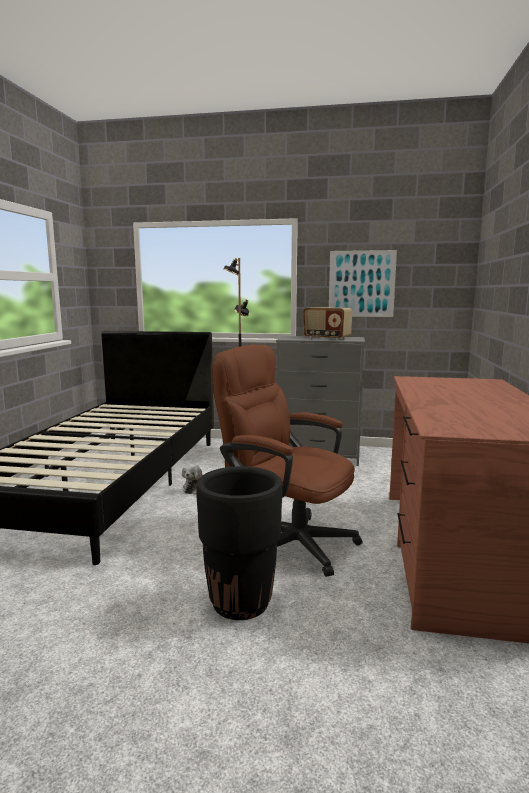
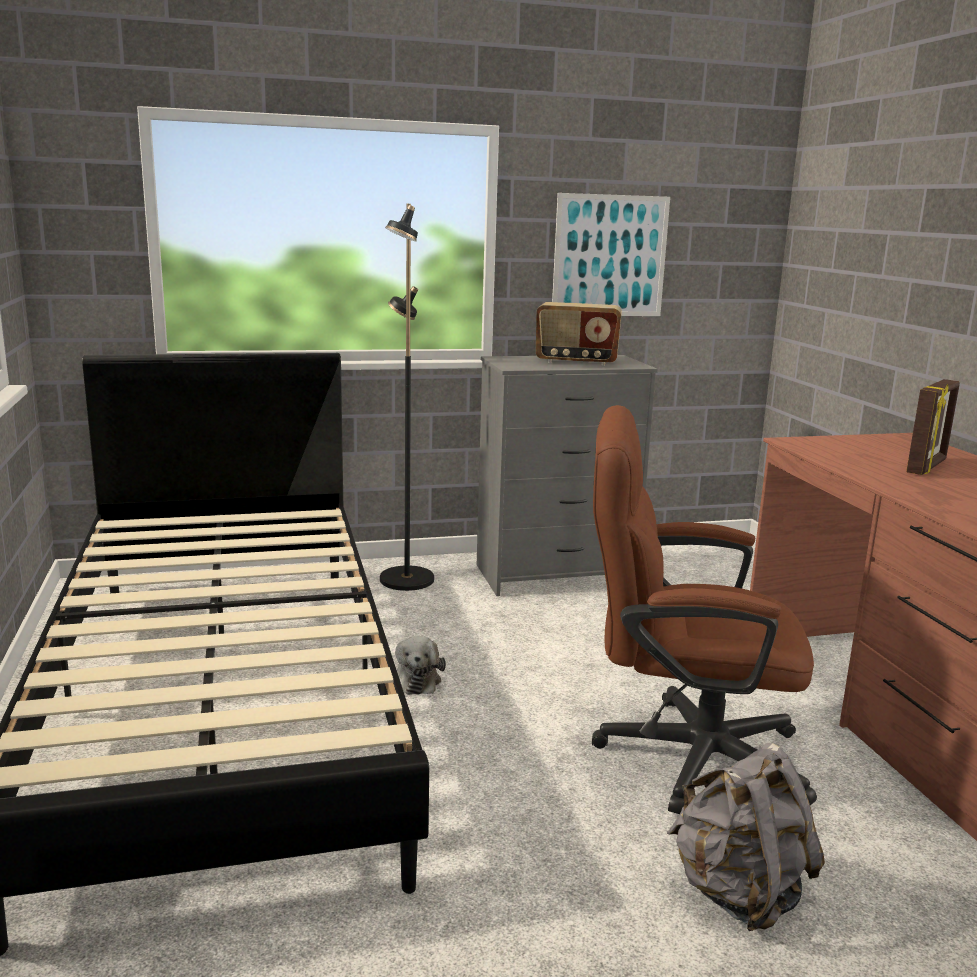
camera: 25 degrees left, 5 degrees up
(240, 603) = (738, 893): black planter -> grey backpack
(466, 392) = (927, 467): none -> picture frame

